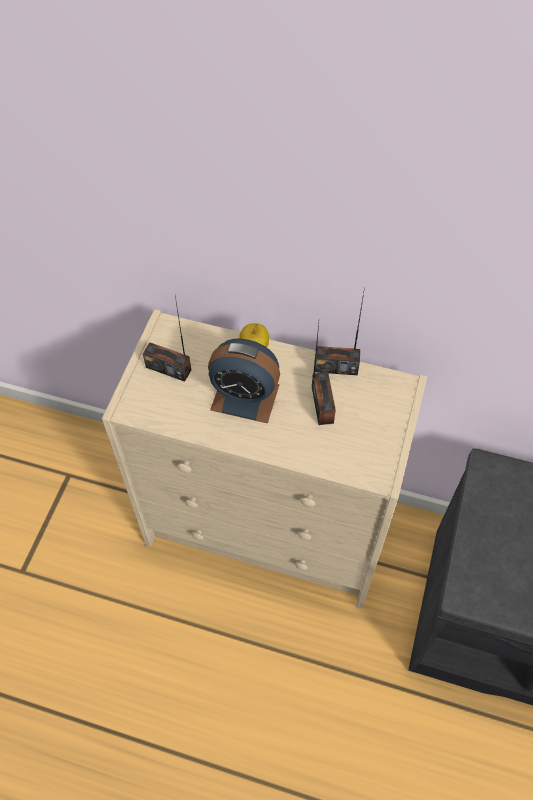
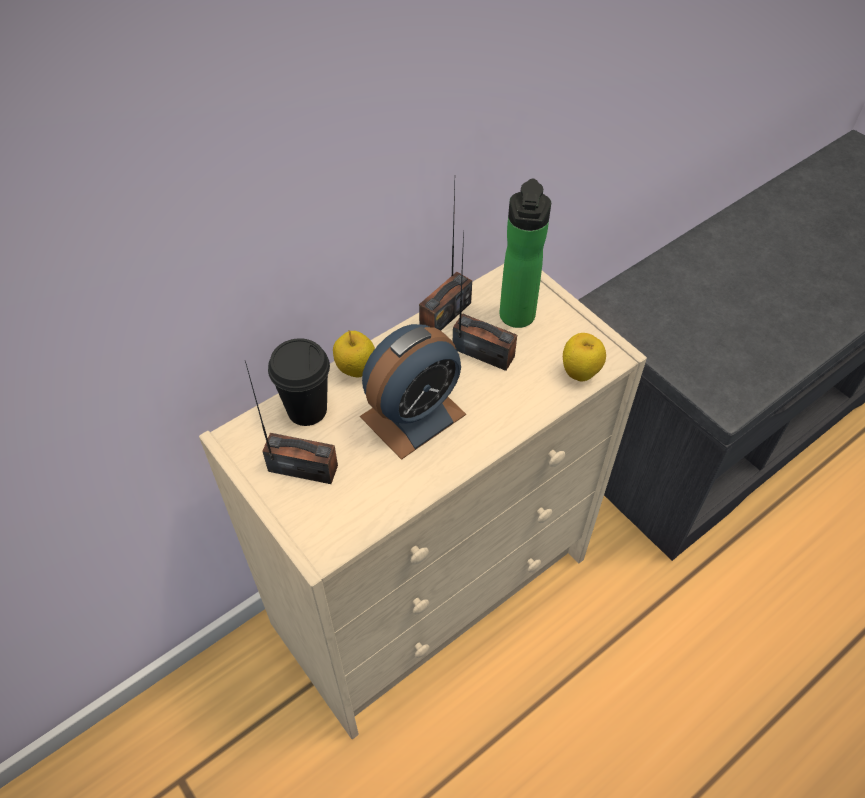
camera: 55 degrees left, 5 degrees down
(168, 368) = (302, 469): radio -> radio turned 135 degrees counterclockwise
(208, 345) = (307, 410): none -> black cup
(351, 466) = (580, 373): none -> apple
(365, 407) = (516, 319): none -> bottle

